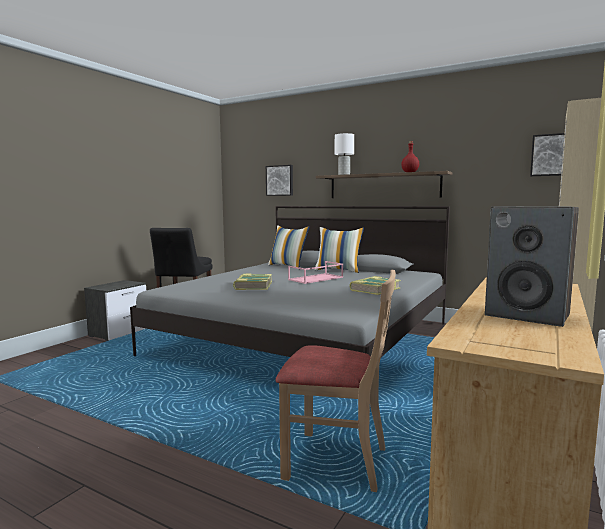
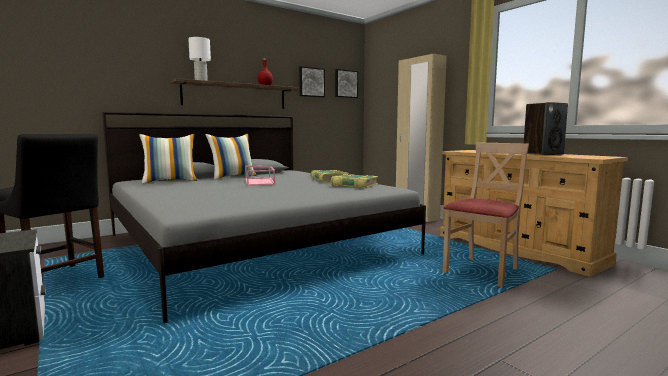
camera: 65 degrees left, 0 degrees up
(253, 286) = (259, 191): book -> book (354, 185)
(280, 180) = (102, 79): picture -> picture (311, 82)

